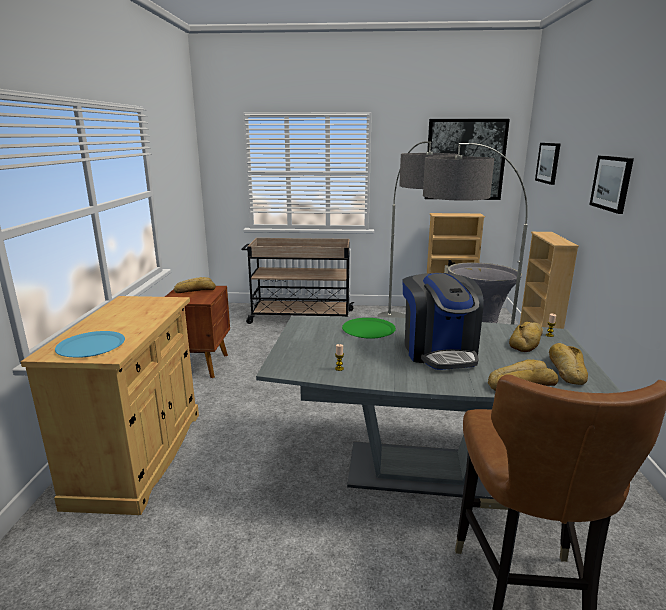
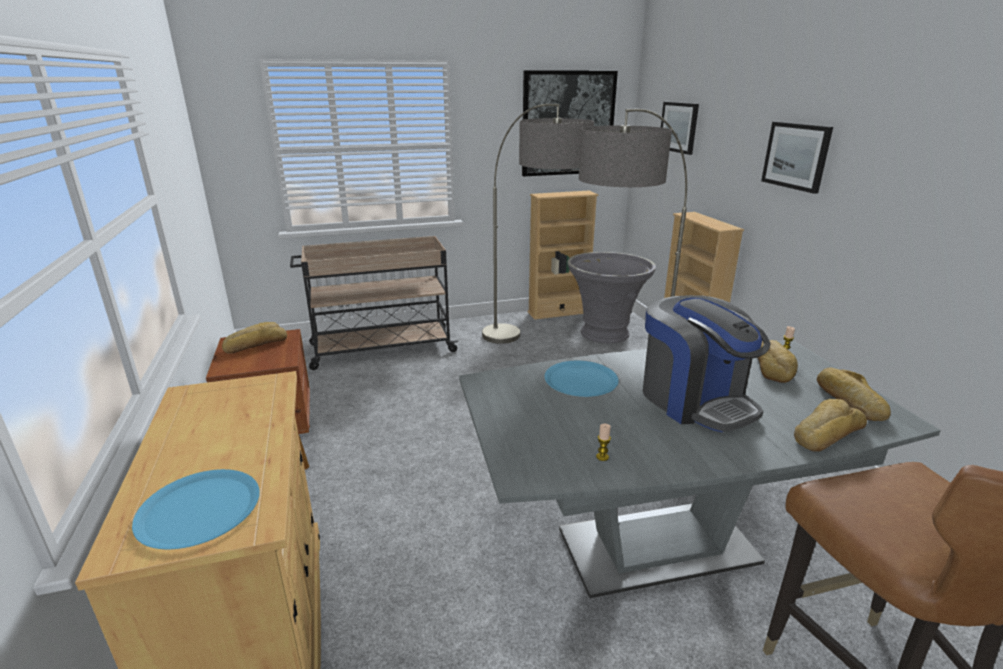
camera: 20 degrees left, 5 degrees up
(368, 329) = (581, 380): green plate -> blue plate

